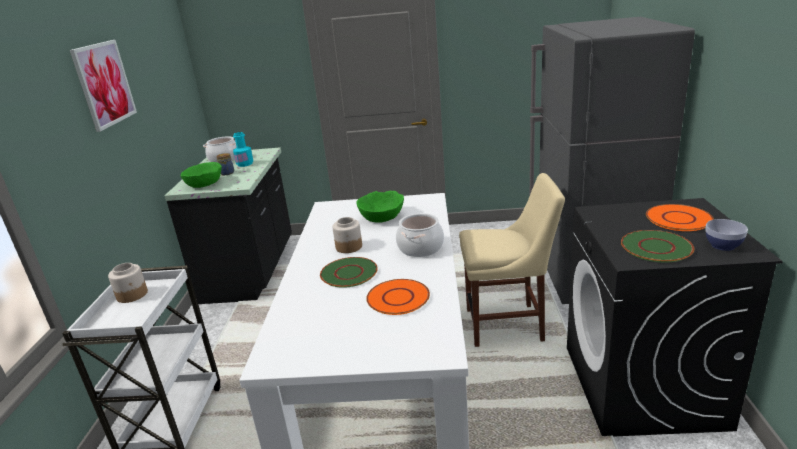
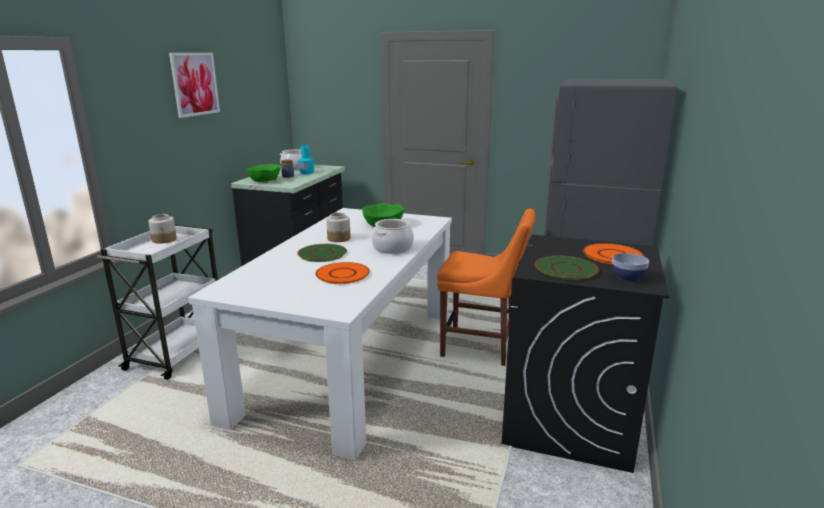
camera: 15 degrees right, 5 degrees down
(508, 325) = (482, 348): beige chair -> orange chair

